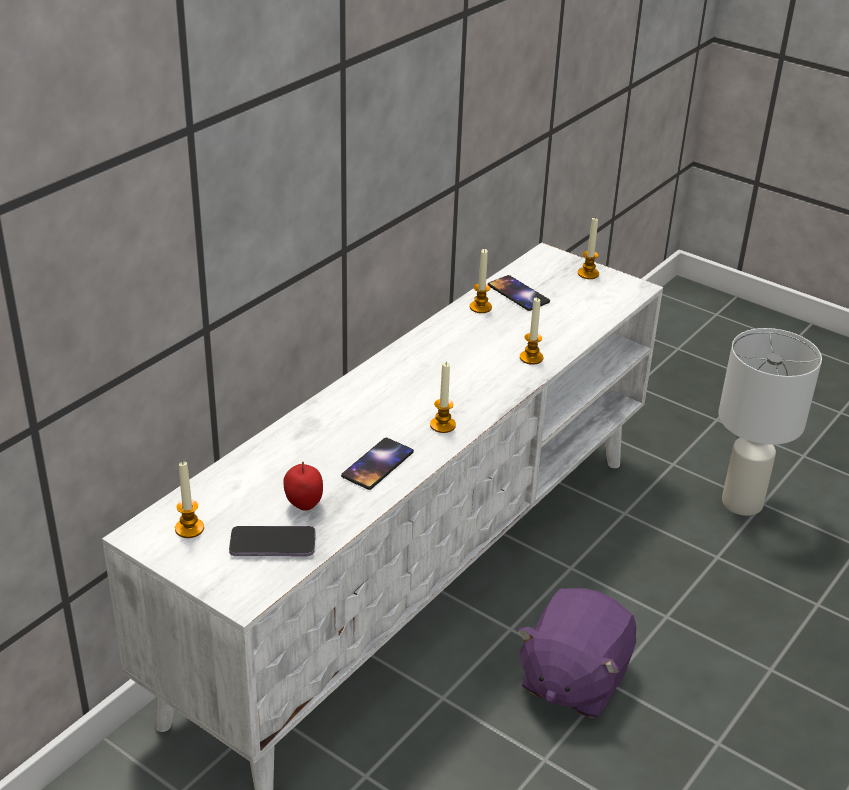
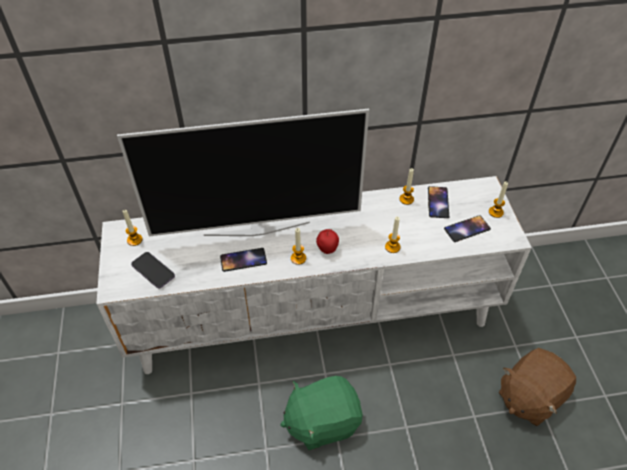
camera: 45 degrees right, 15 degrees up
(304, 505) = (188, 260): apple -> apple (327, 250)
(344, 424) = (256, 227): none -> television
(572, 680) = (322, 421): purple plush toy -> green plush toy
(581, 302) = (467, 229): none -> phone
(743, 502) = (529, 396): white table lamp -> brown plush toy

